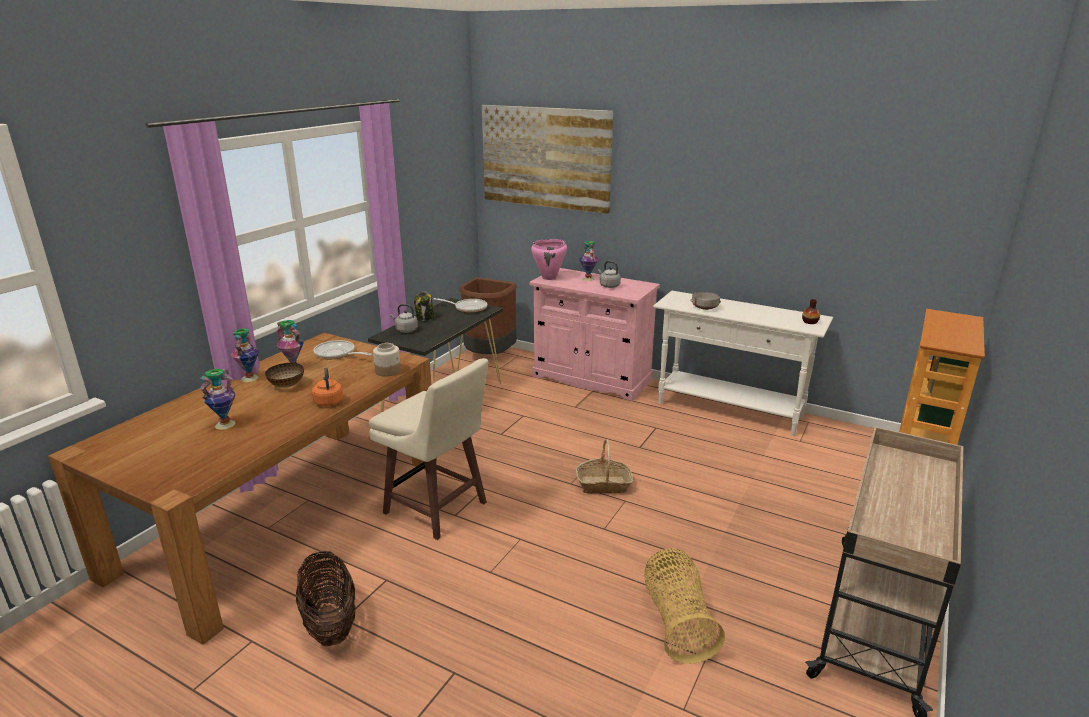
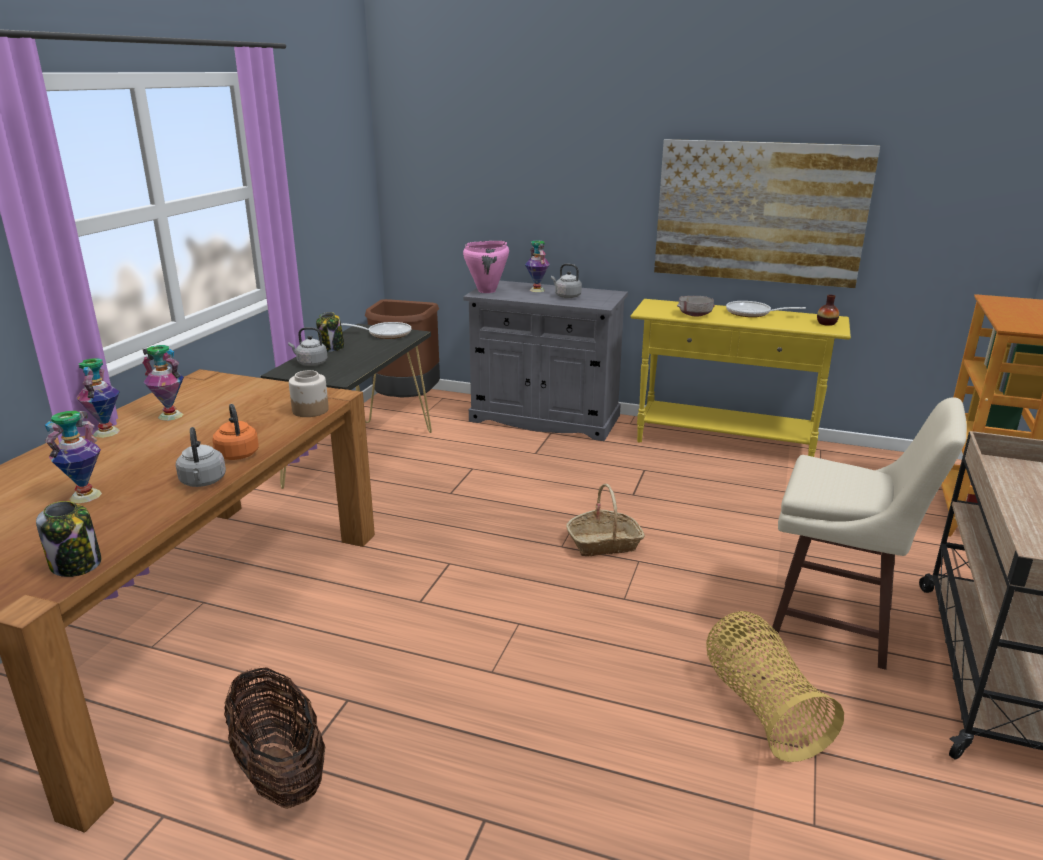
camera: 10 degrees left, 0 degrees up
(208, 472) = (76, 564): none -> jar
(286, 386) = (166, 438): bowl -> none
(300, 421) = (203, 482): none -> grey kettle
(337, 354) = (229, 394): frying pan -> frying pan (752, 313)
(437, 509) = (393, 596): beige stool -> beige stool (836, 624)
(545, 157) = (472, 135): picture -> picture (759, 212)
(591, 378) = (544, 418): pink cabinet -> grey cabinet
(730, 410) = (725, 443): white console table -> yellow console table

